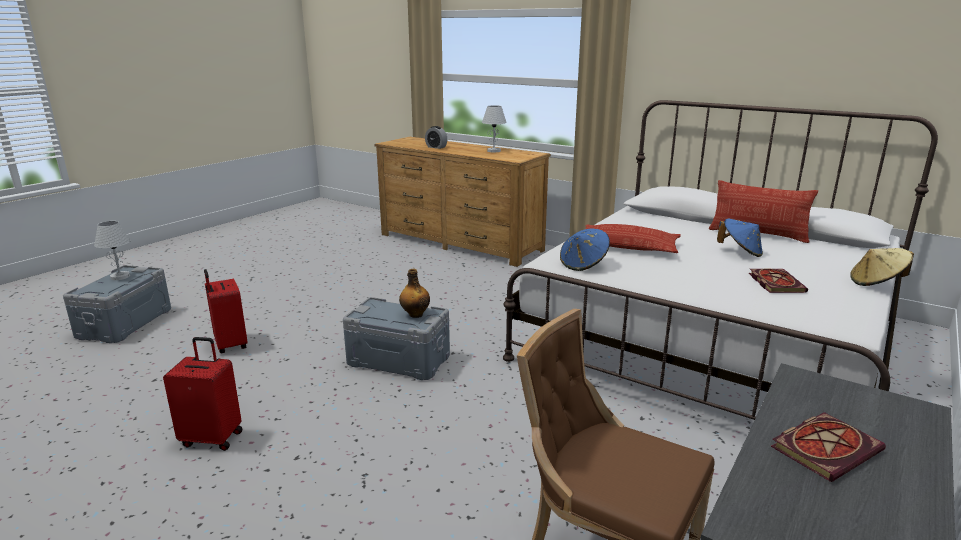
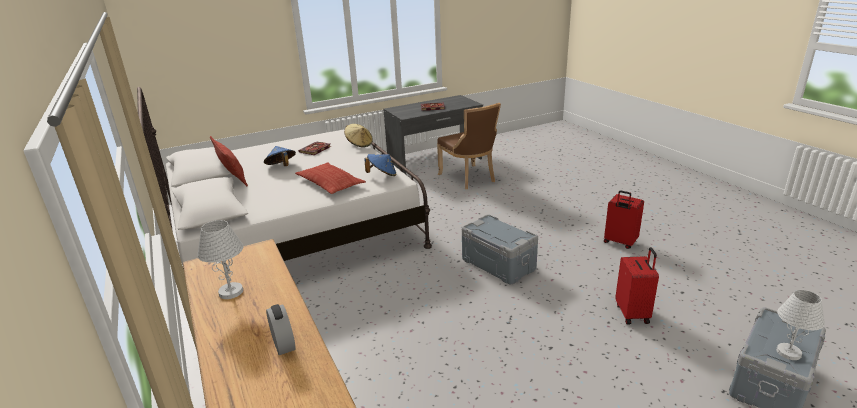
camera: 150 degrees left, 5 degrees up
(415, 314) = (486, 229): bottle -> none
(876, 283) = (275, 142): beige hat -> beige hat (359, 144)

